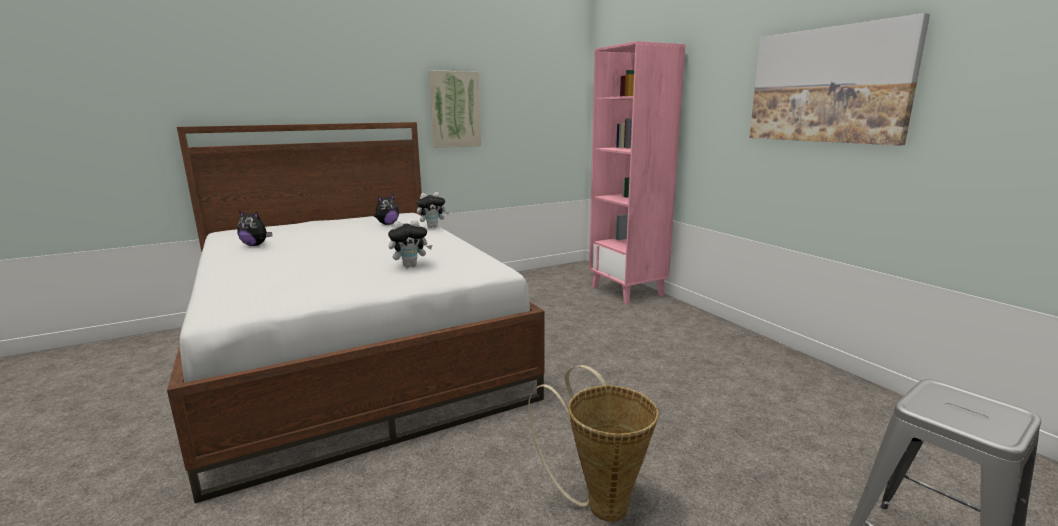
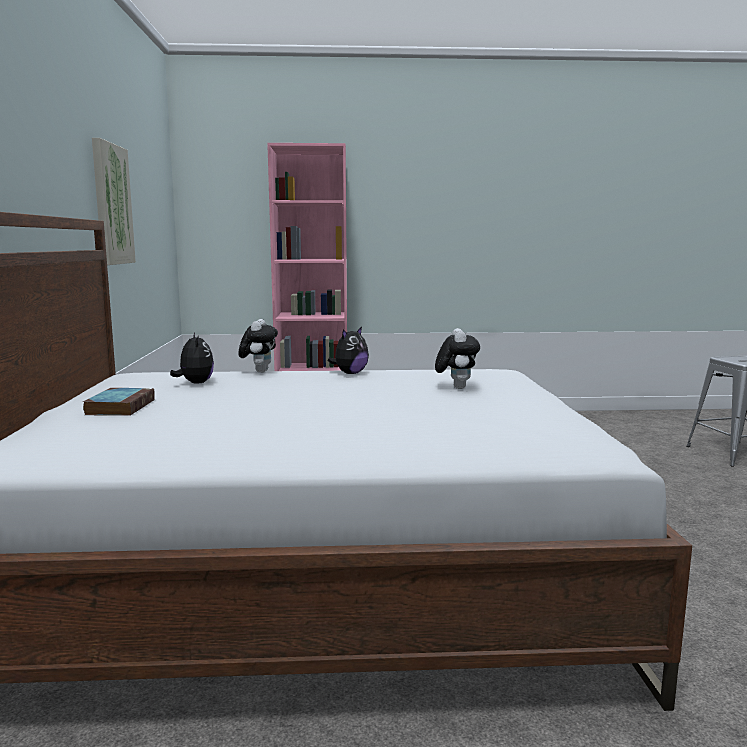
camera: 65 degrees left, 5 degrees down
(255, 245) = (202, 441): plush toy -> plush toy (350, 373)
(325, 225) = (120, 407): none -> book
(600, 502) = (681, 506): basket -> none
(828, 85) = (497, 201): picture -> none

